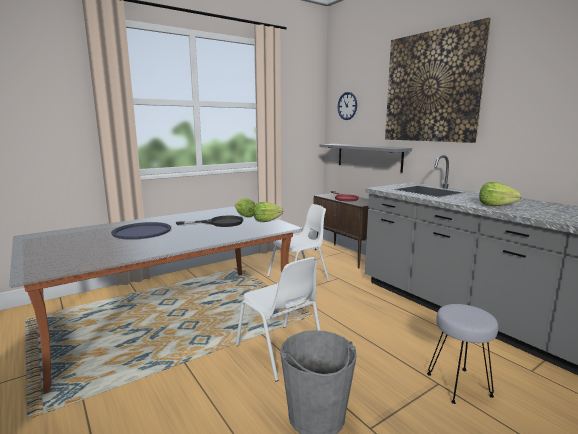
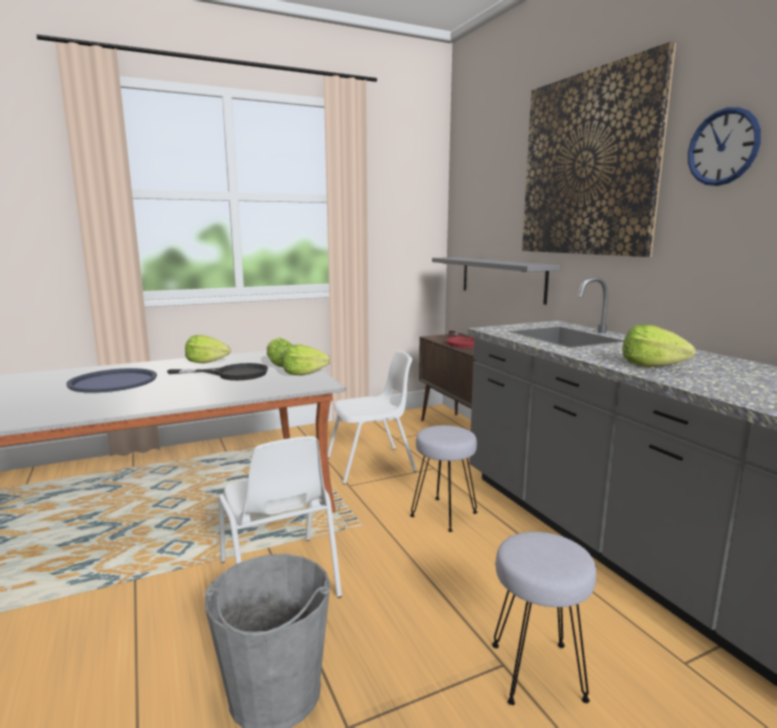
camera: 10 degrees right, 0 degrees up
(193, 216) = (206, 362): none -> lettuce
(347, 106) = (475, 198): wall clock -> wall clock (723, 147)
(360, 304) = (444, 514): none -> grey stool

